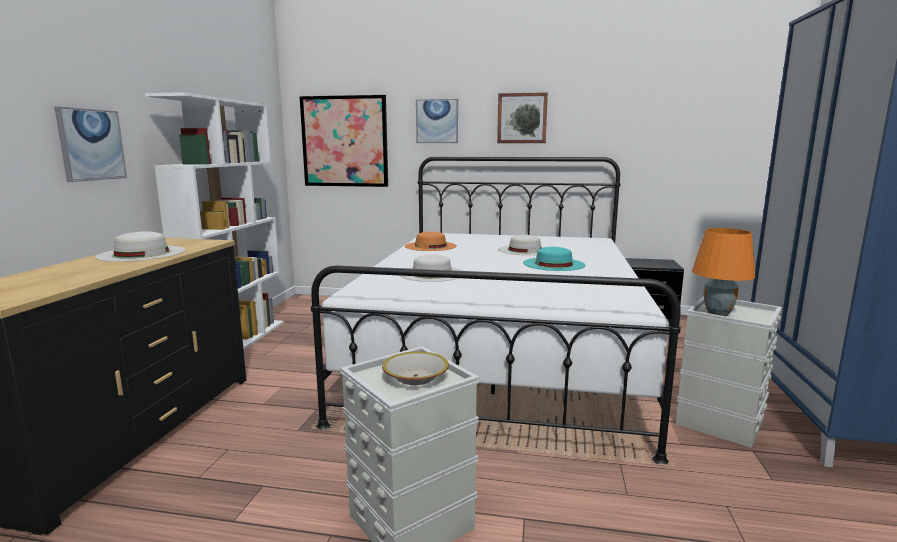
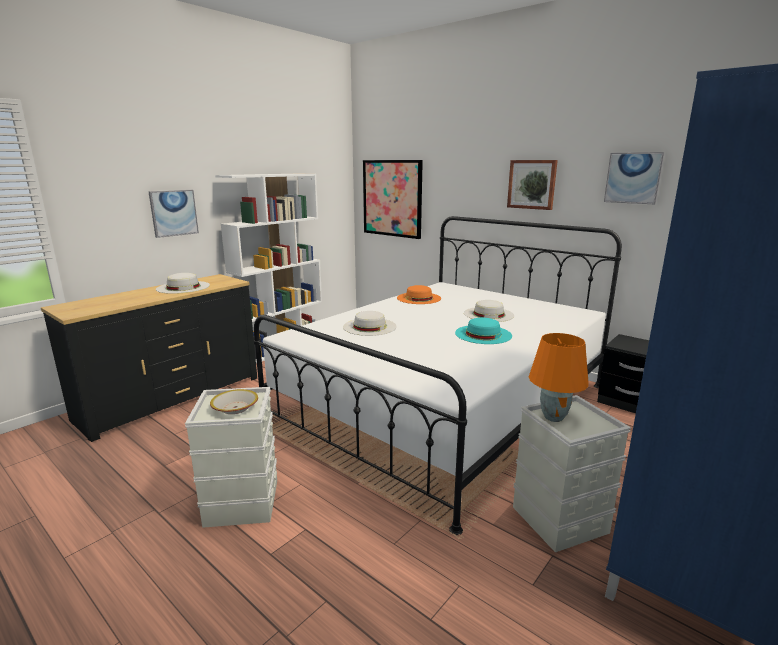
camera: 30 degrees right, 5 degrees up
(437, 121) = (460, 184): picture -> picture (633, 178)

